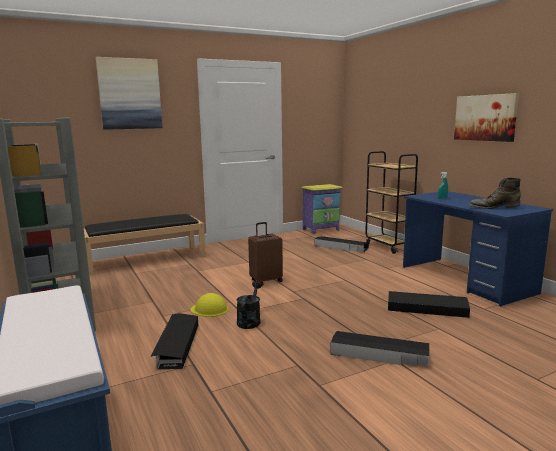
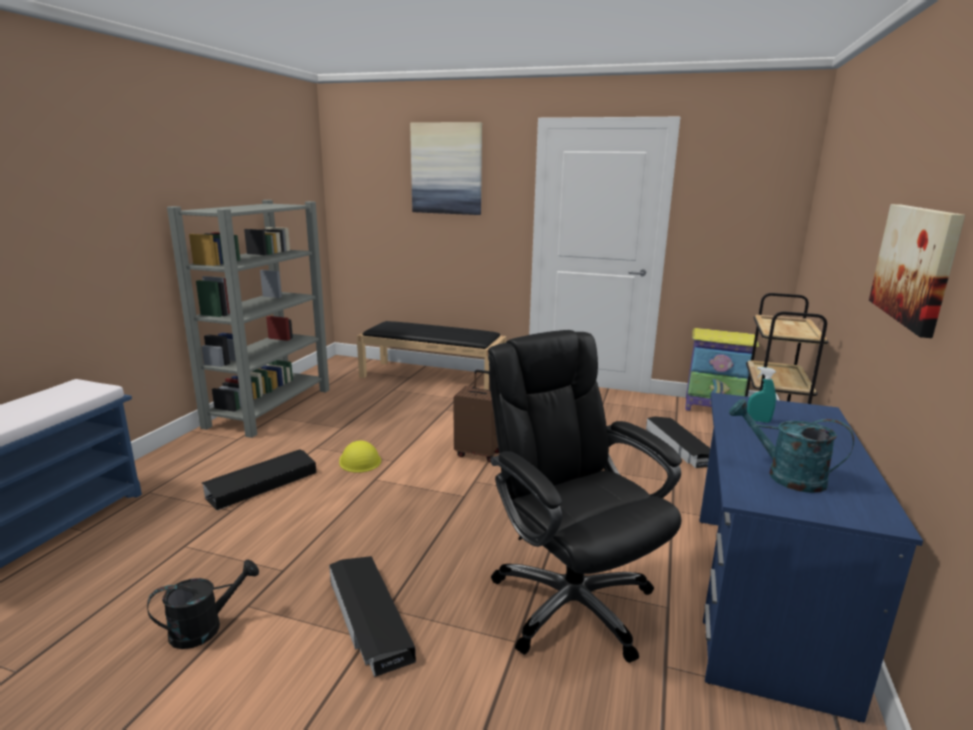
camera: 45 degrees right, 5 degrees up
(250, 320) = (360, 493): black watering can -> black watering can (205, 627)
(426, 309) = (571, 604): black storage box -> black office chair
(493, 207) = (785, 476): green boot -> turquoise watering can

